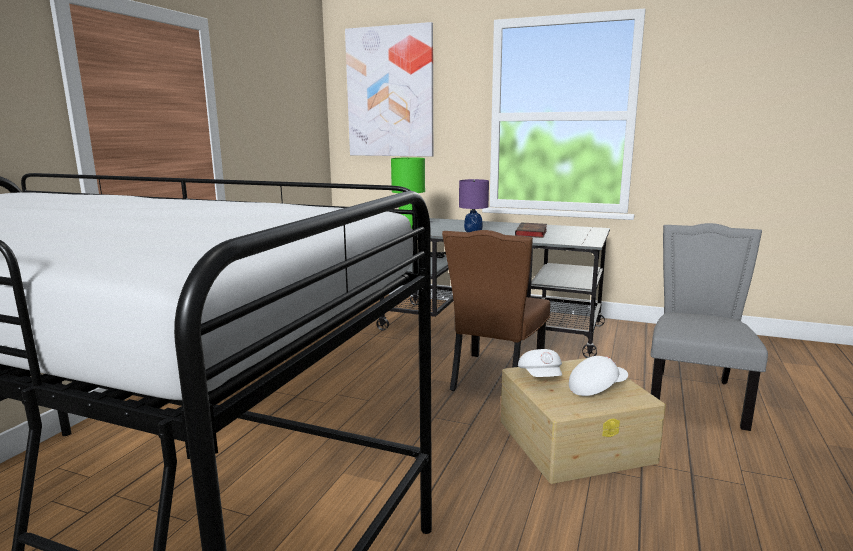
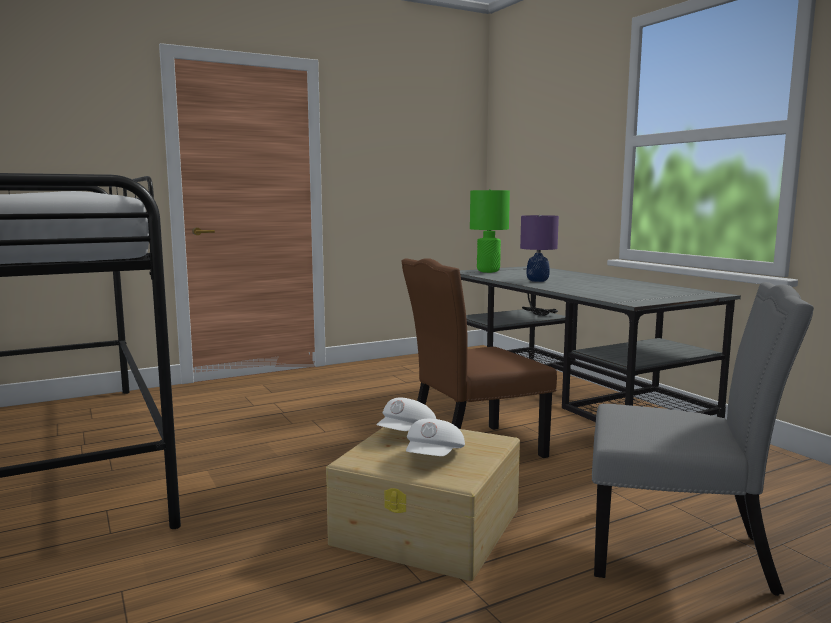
camera: 40 degrees right, 5 degrees down
(390, 92) = (535, 121): picture -> none
(531, 233) = (602, 288): book -> none
(596, 388) = (434, 458): white cap -> white cap turned 90 degrees clockwise
(694, 399) = (674, 552): grey chair -> grey chair turned 45 degrees clockwise

